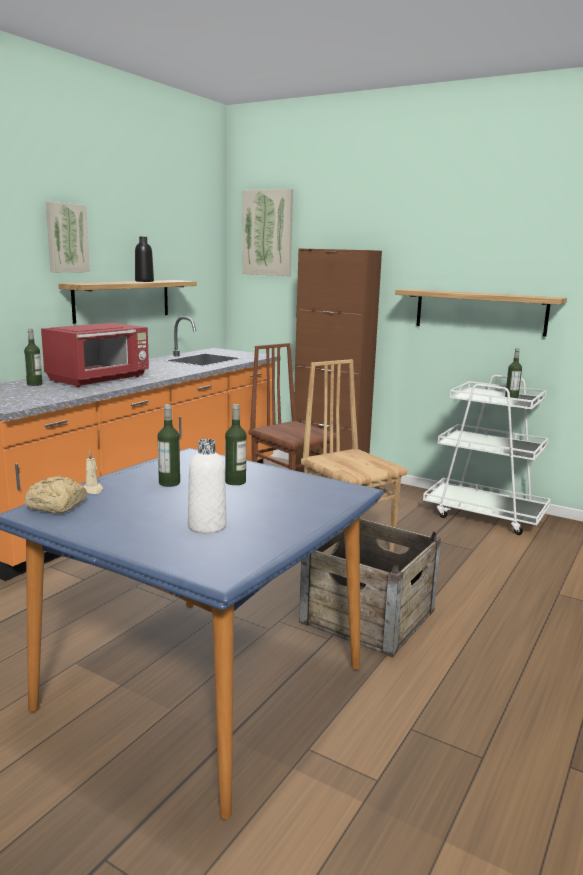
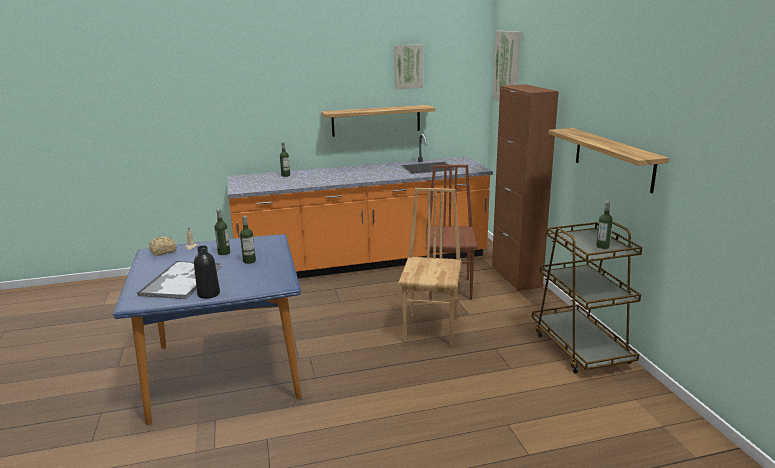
camera: 45 degrees right, 5 degrees up
(66, 238) = (328, 81): picture -> picture (408, 66)
(100, 379) = (324, 177): red microwave -> none
(144, 281) = (390, 108): black bottle -> black bottle (208, 294)
(207, 526) = (181, 280): white bottle -> tray
(367, 616) = (357, 376): crate -> none
(485, 515) = (580, 348): white cart -> brown cart

